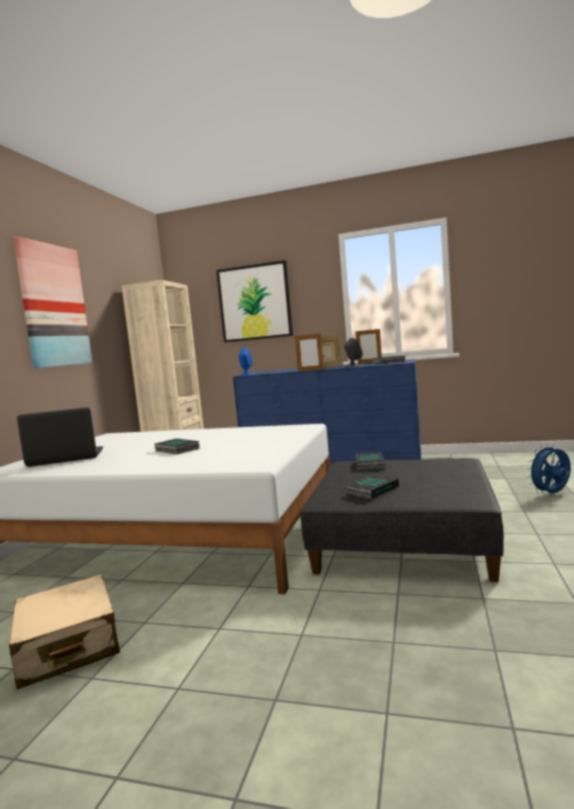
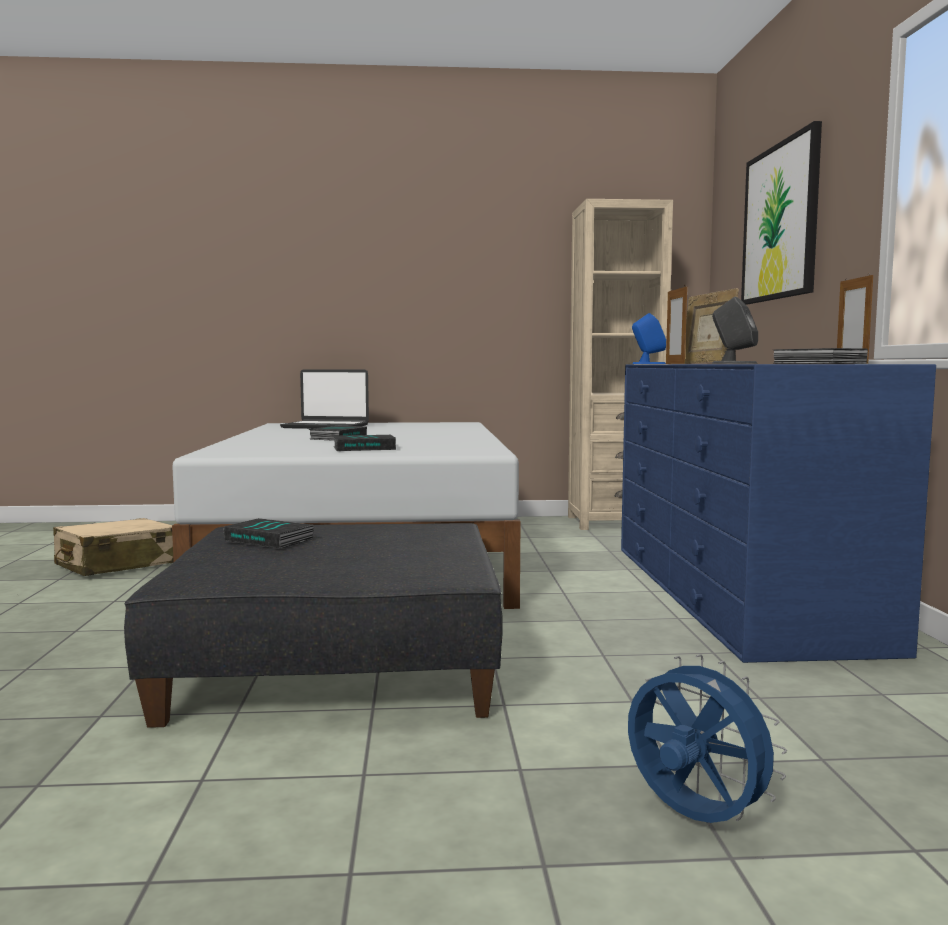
camera: 70 degrees right, 0 degrees up
(54, 306) = (430, 250): picture -> none
(66, 458) = (325, 426): laptop -> laptop turned 135 degrees clockwise
(369, 464) = (433, 533): book -> book (365, 448)

